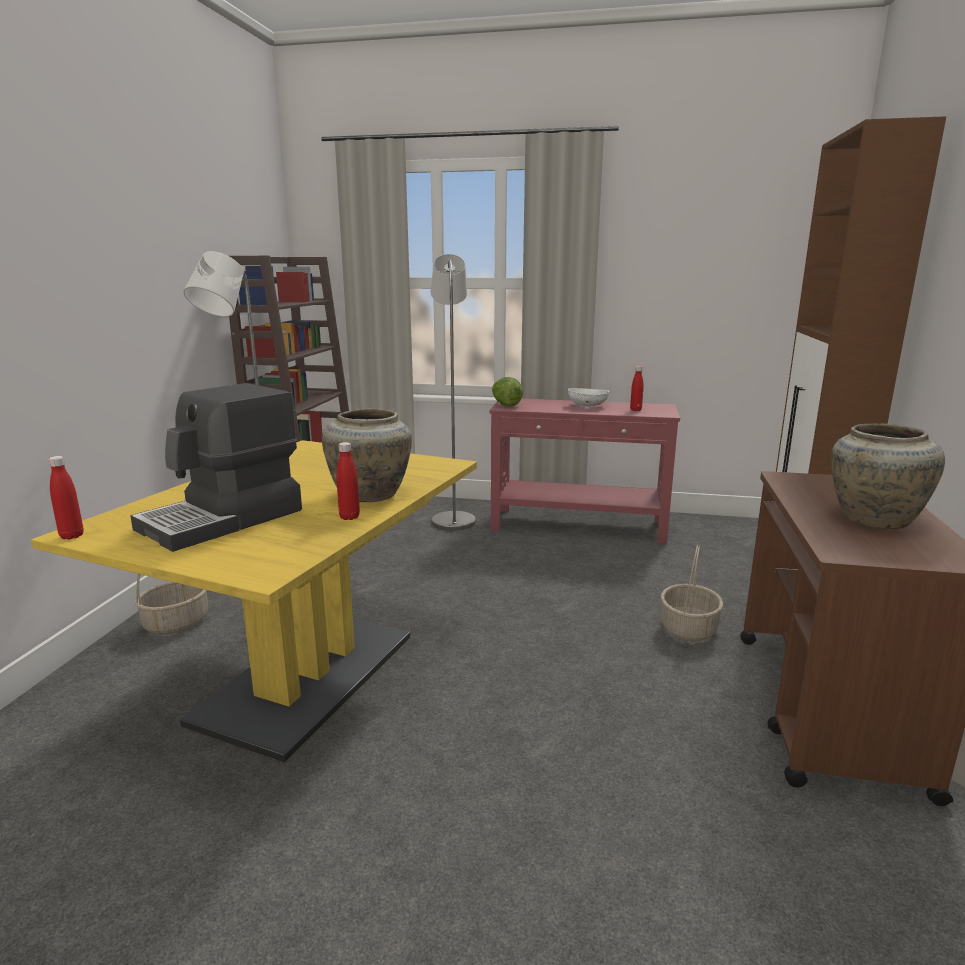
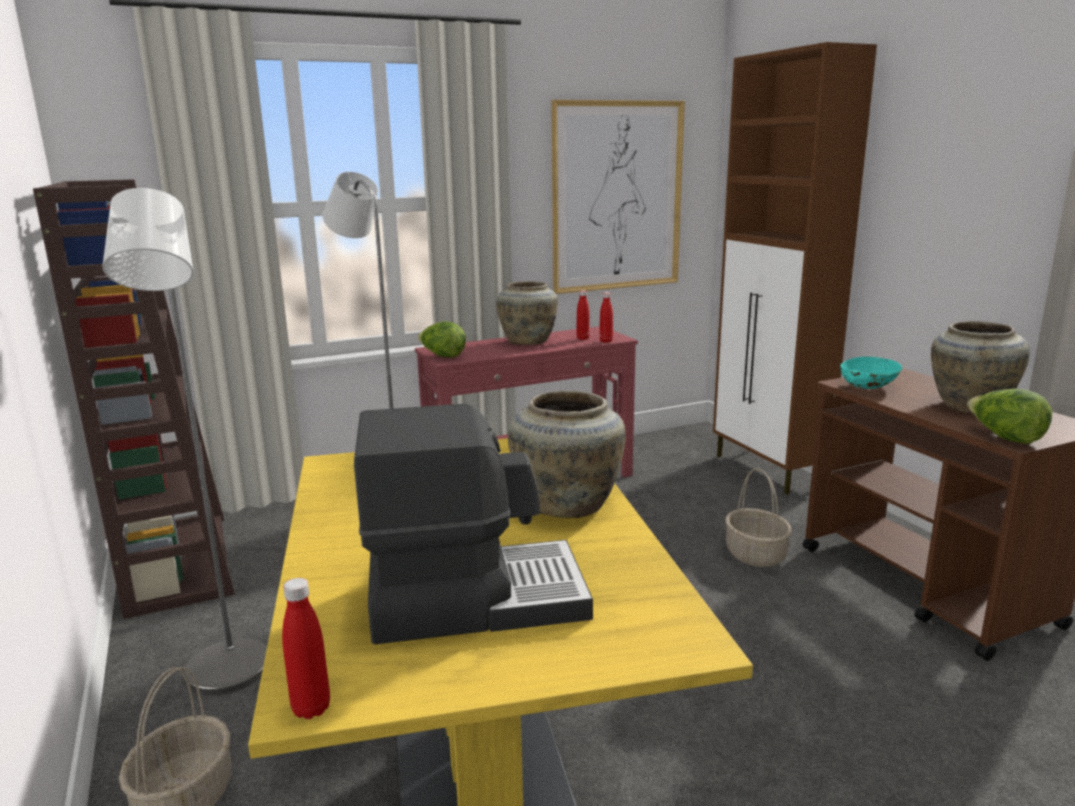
camera: 35 degrees left, 0 degrees up
(224, 520) = (474, 596): coffee machine -> coffee machine turned 105 degrees counterclockwise
(349, 517) = (609, 539): red bottle -> red bottle (606, 341)
(587, 406) = (528, 342): white bowl -> beige vase
(715, 286) = (617, 197): none -> picture
(800, 484) = (868, 387): none -> turquoise bowl
(837, 548) = (1004, 438): none -> lettuce

